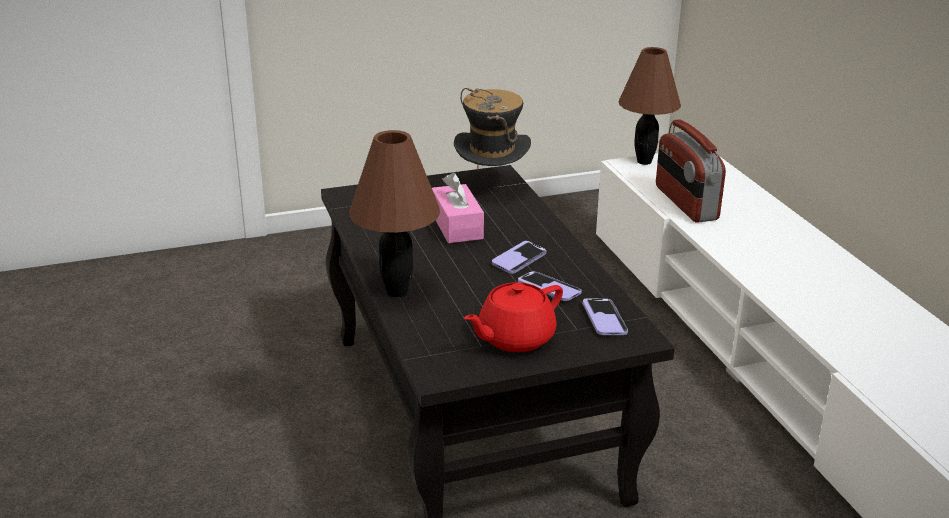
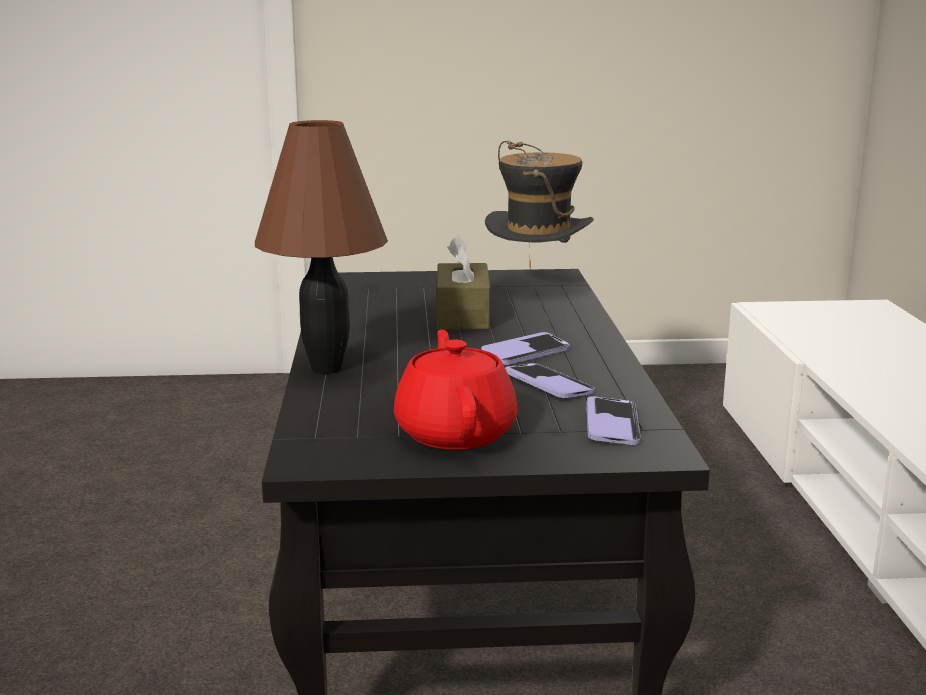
camera: 15 degrees right, 10 degrees down
(457, 226) = (462, 315): pink tissue box -> brown tissue box
(514, 338) = (455, 432): red teapot -> red teapot turned 105 degrees clockwise
(645, 162) = (792, 307): brown table lamp -> none
(685, 203) = (833, 350): radio -> none

